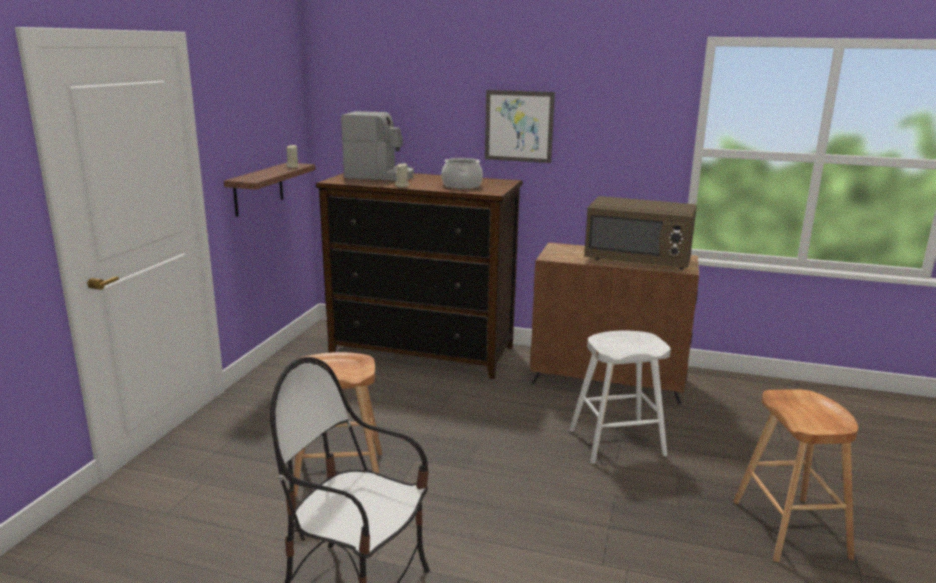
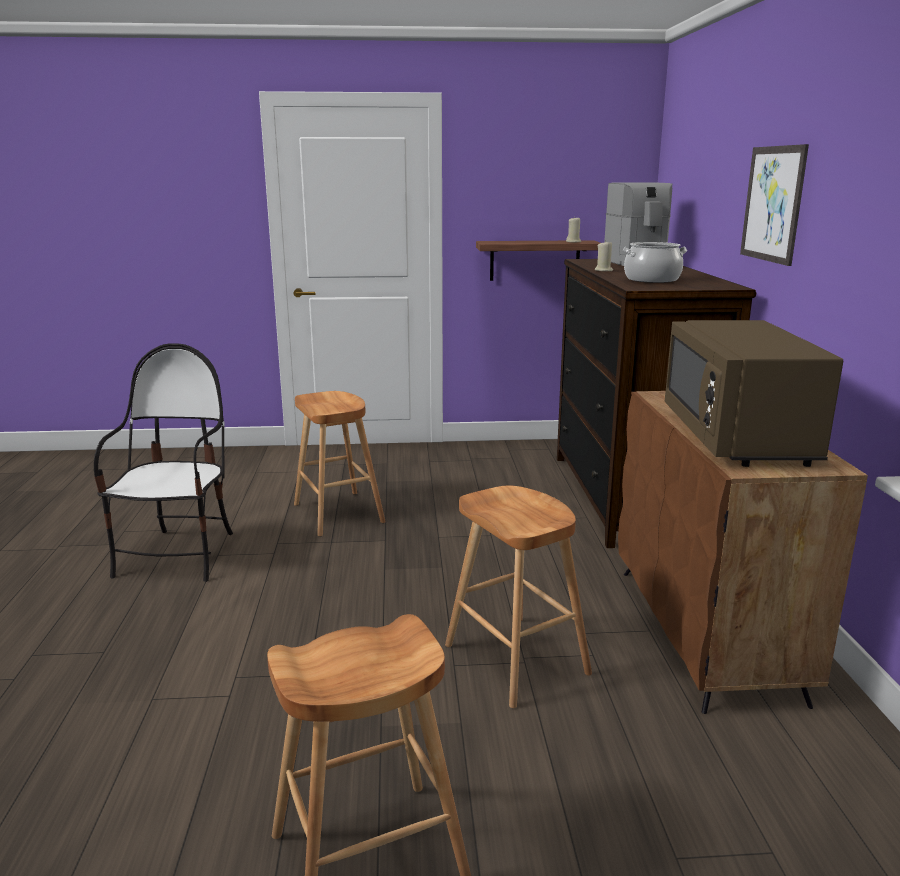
camera: 70 degrees right, 0 degrees up
(616, 443) = (515, 659): white stool -> brown stool

